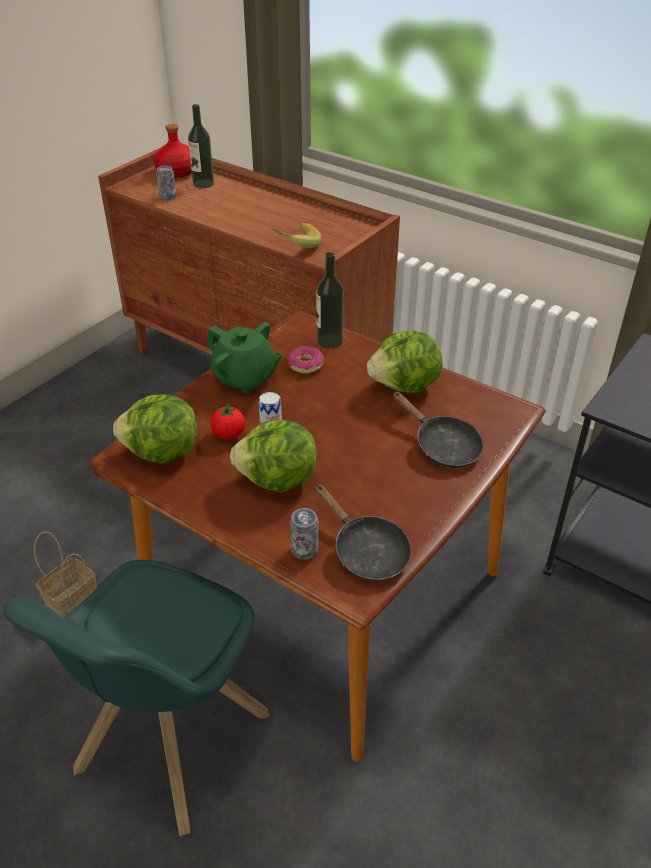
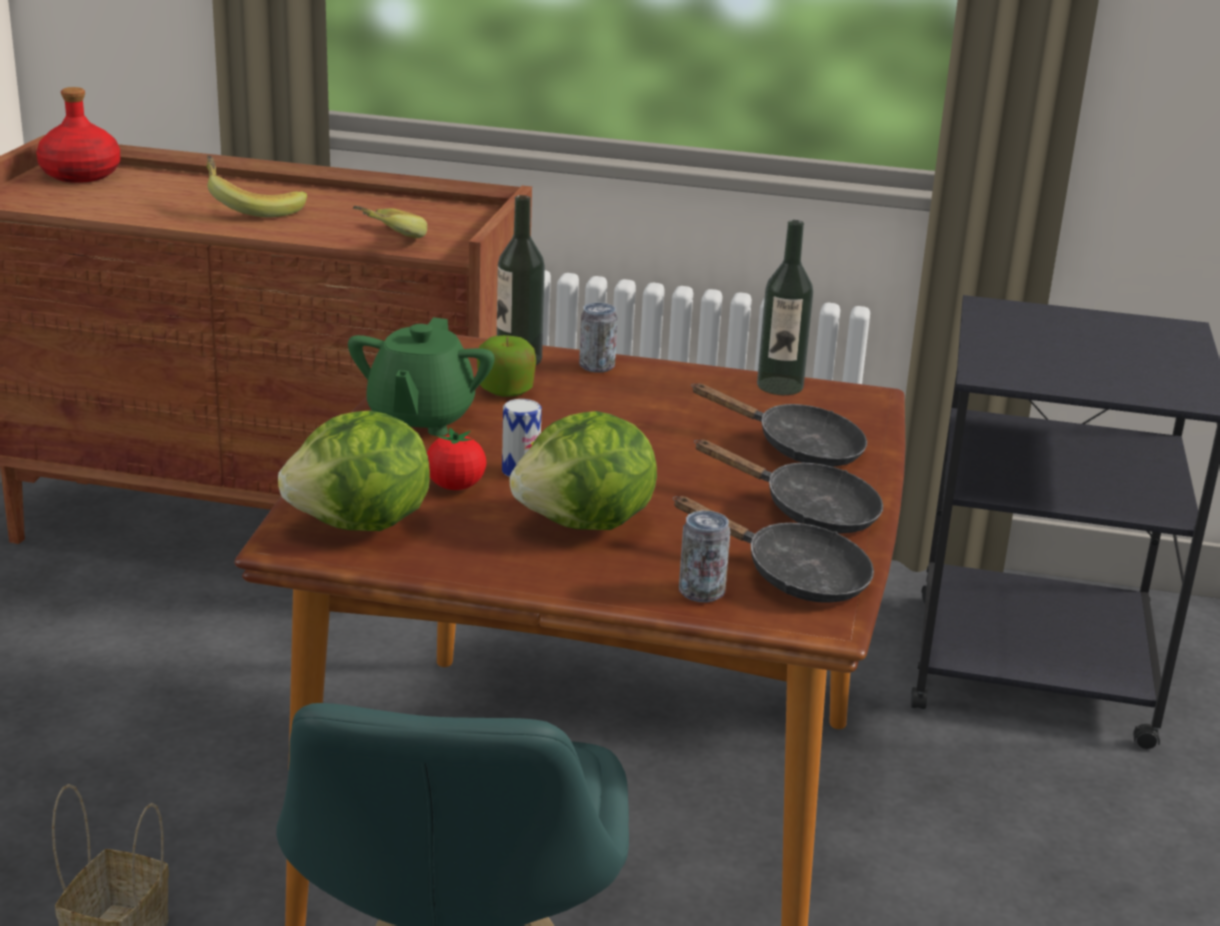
camera: 25 degrees left, 15 degrees down
(168, 197) = (95, 205): can -> can (597, 366)
(203, 183) = (145, 185): bottle -> bottle (780, 386)
(245, 209) = (252, 209): none -> banana
(245, 378) = (420, 419): green teapot -> green teapot turned 90 degrees clockwise
(305, 365) = (506, 391): donut -> apple
(405, 386) = (684, 393): lettuce -> none
(412, 500) = (808, 511): none -> black frying pan

